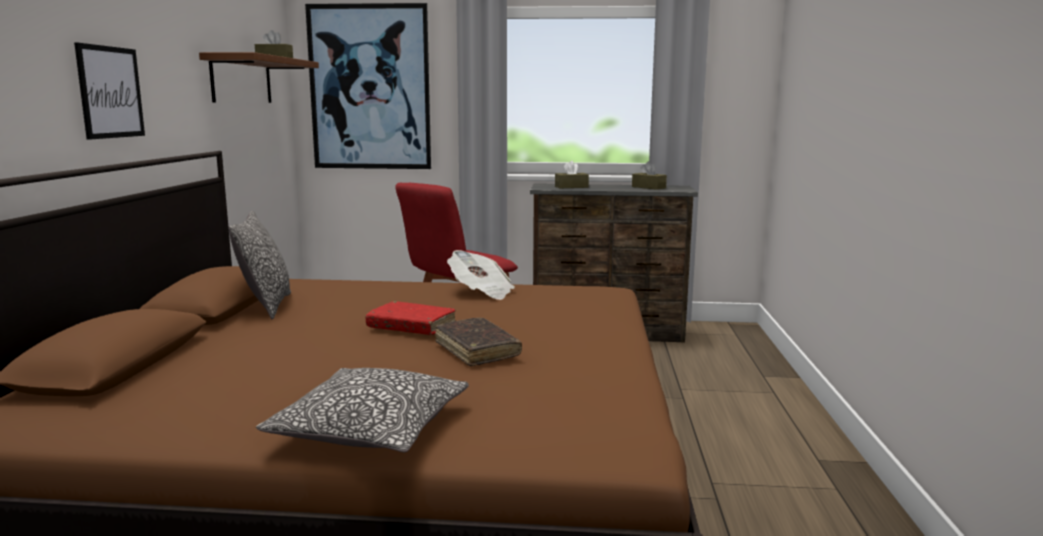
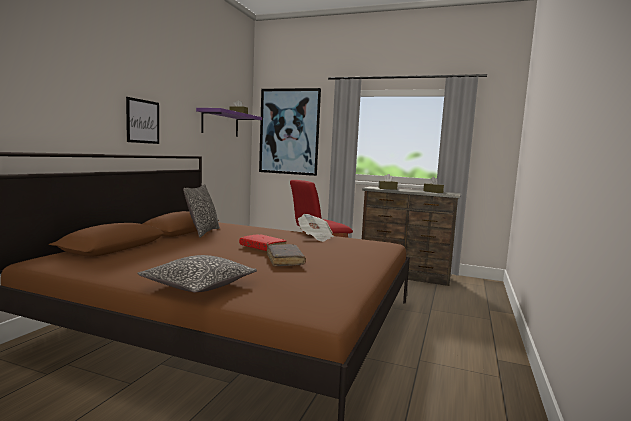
camera: 15 degrees right, 5 degrees down
(241, 80) = (220, 123): brown shelf -> purple shelf

